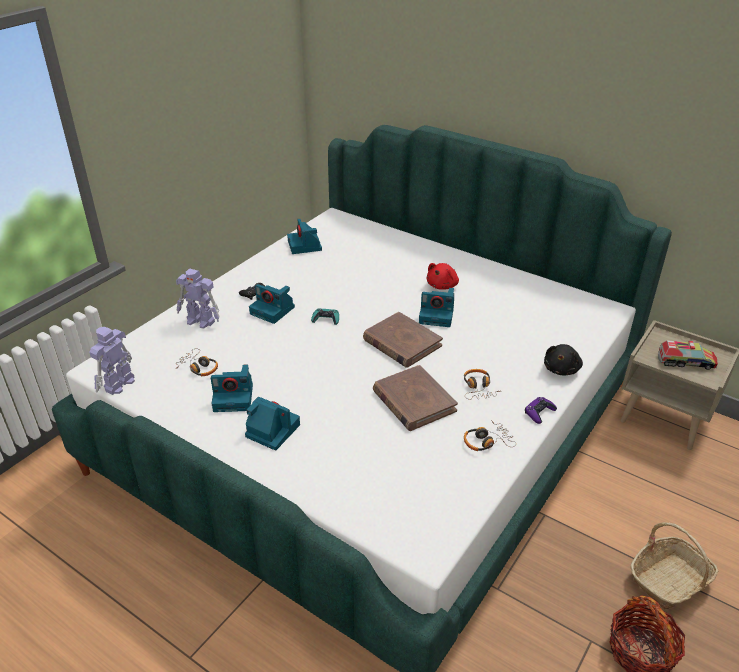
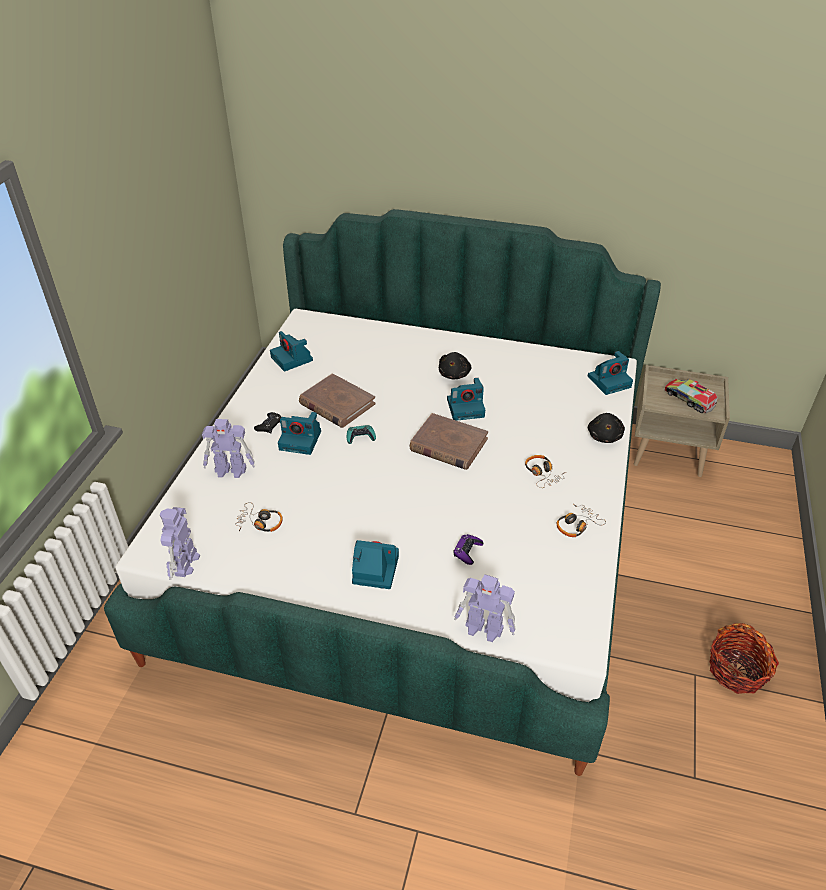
camera: 20 degrees left, 5 degrees up
(234, 397) = (317, 545): camera -> camera (609, 381)
(342, 509) = (485, 629): none -> toy robot
(413, 401) = (491, 502): brown book -> brown book (336, 404)
(443, 285) = (454, 374): red plush toy -> black plush toy
(539, 412) = (607, 484): purple game controller -> purple game controller (467, 551)
(669, 580) = (732, 600): basket -> none
(686, 361) = (689, 399): toy truck -> toy truck turned 120 degrees counterclockwise

